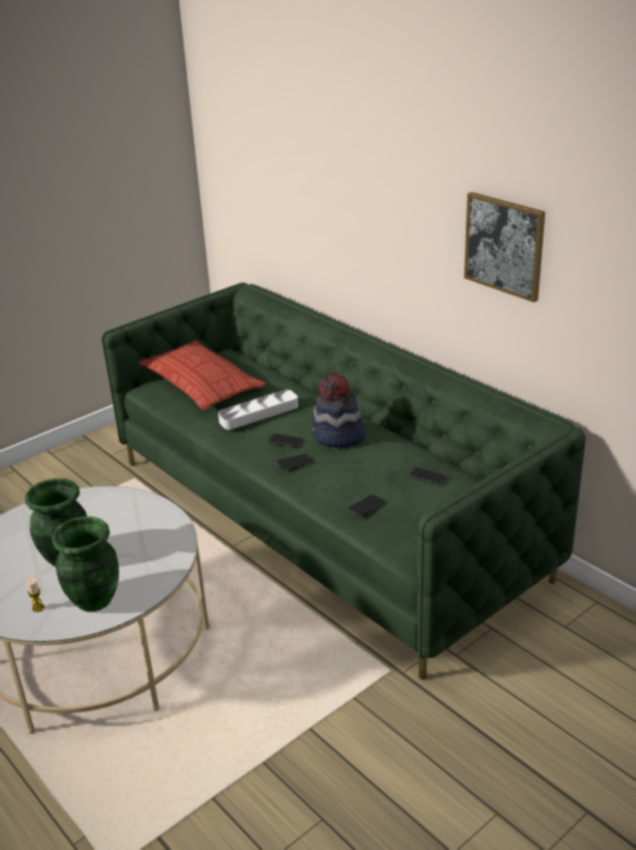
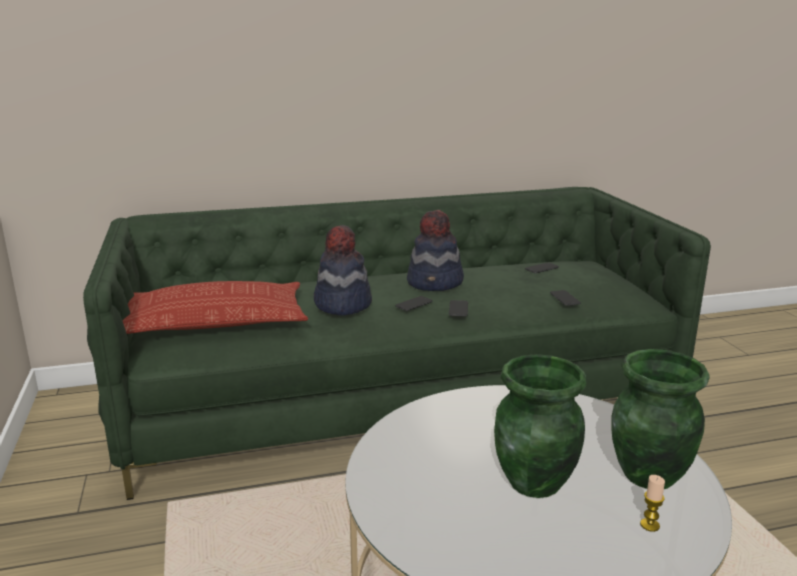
camera: 65 degrees left, 10 degrees down
(259, 414) = (342, 304): grey tray -> hat
(504, 245) = (503, 53): picture -> none

